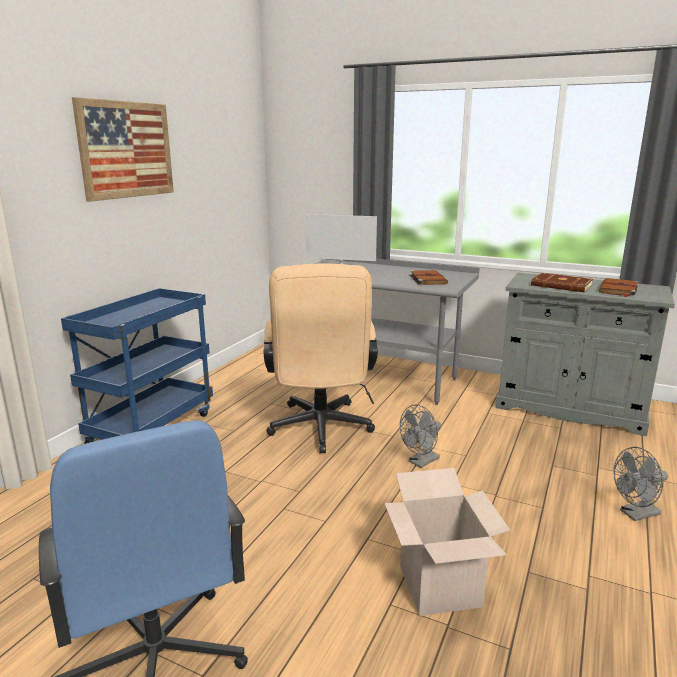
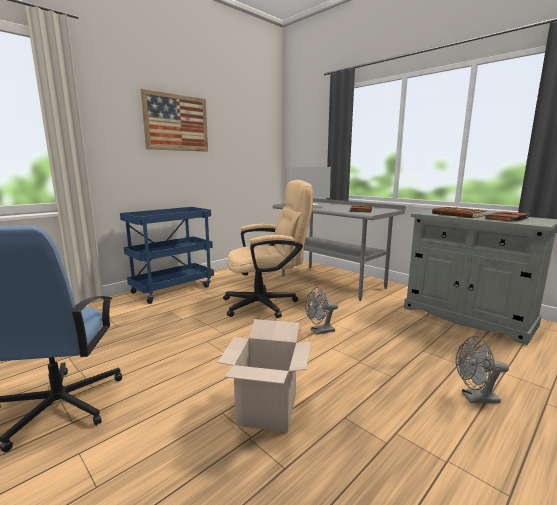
camera: 20 degrees right, 5 degrees down
(320, 431) = (267, 304): beige office chair -> beige office chair turned 120 degrees counterclockwise

